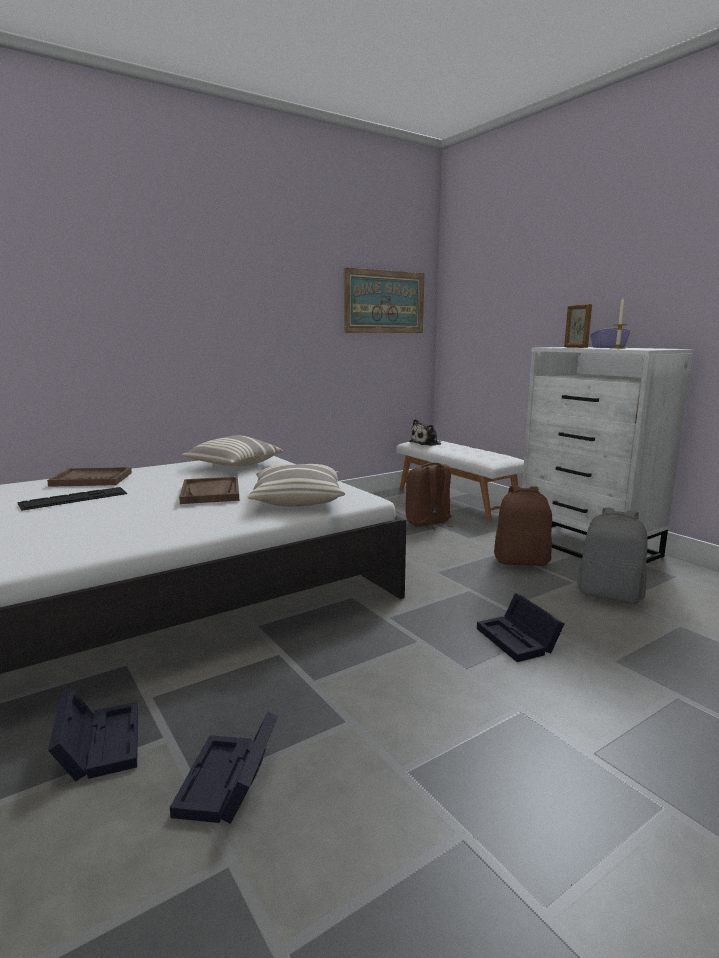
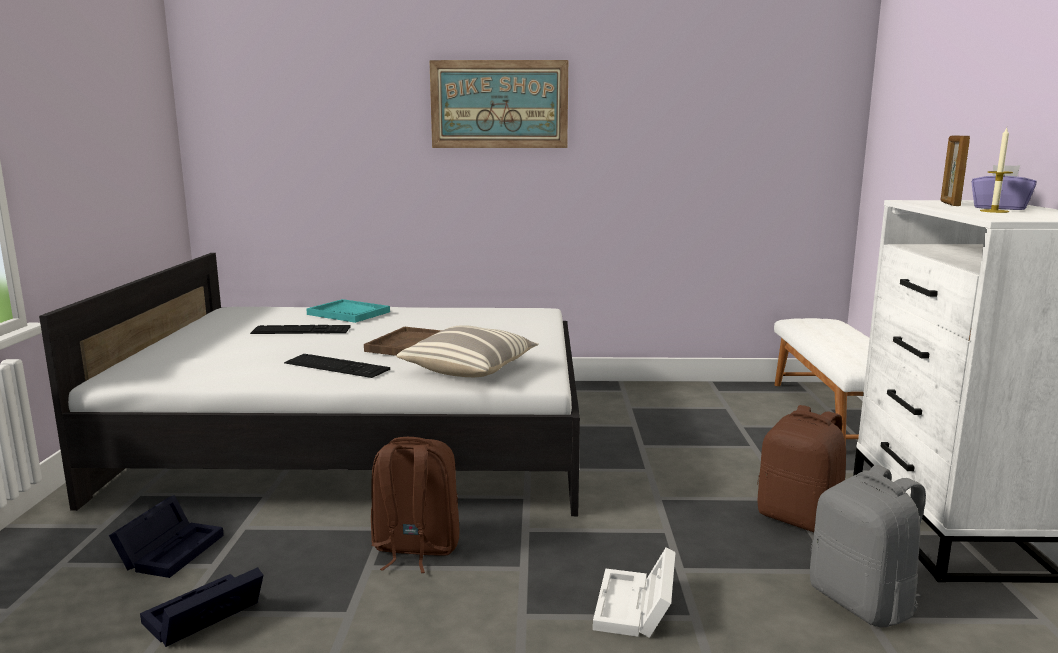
camera: 35 degrees right, 0 degrees up
(92, 479) = (349, 313): brown tray -> turquoise tray
(179, 519) = (336, 366): none -> keyboard
(233, 466) = (490, 319): pillow -> none
(384, 302) = (769, 119): picture -> picture (499, 104)
(426, 443) = (813, 324): plush toy -> none
(428, 523) = (745, 437): brown backpack -> brown backpack (414, 549)
(519, 640) = (635, 609): black storage box -> white storage box

